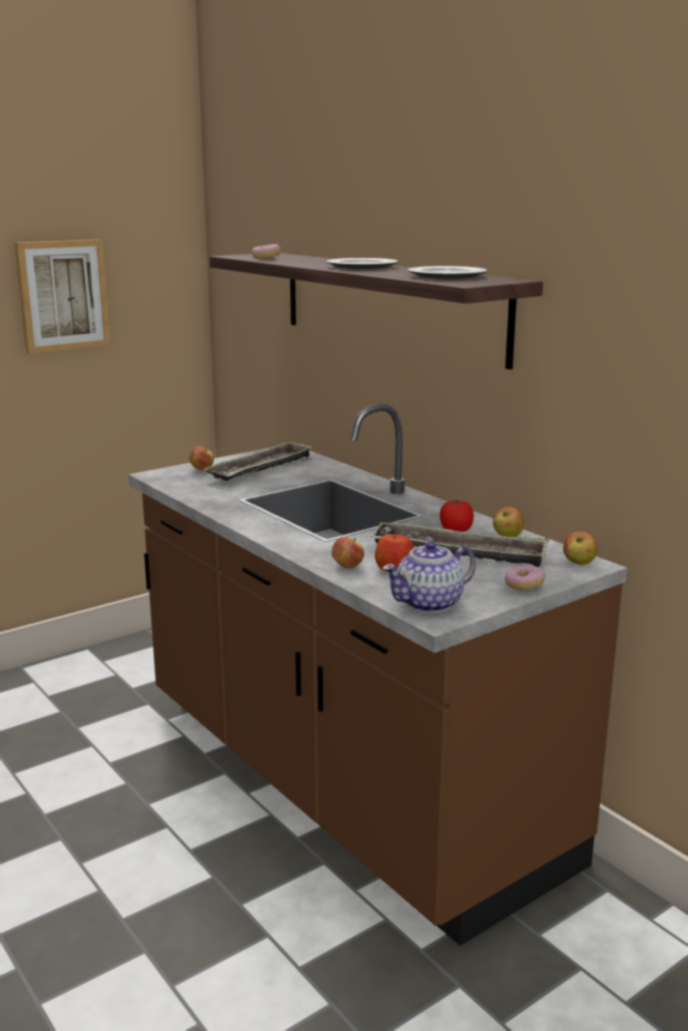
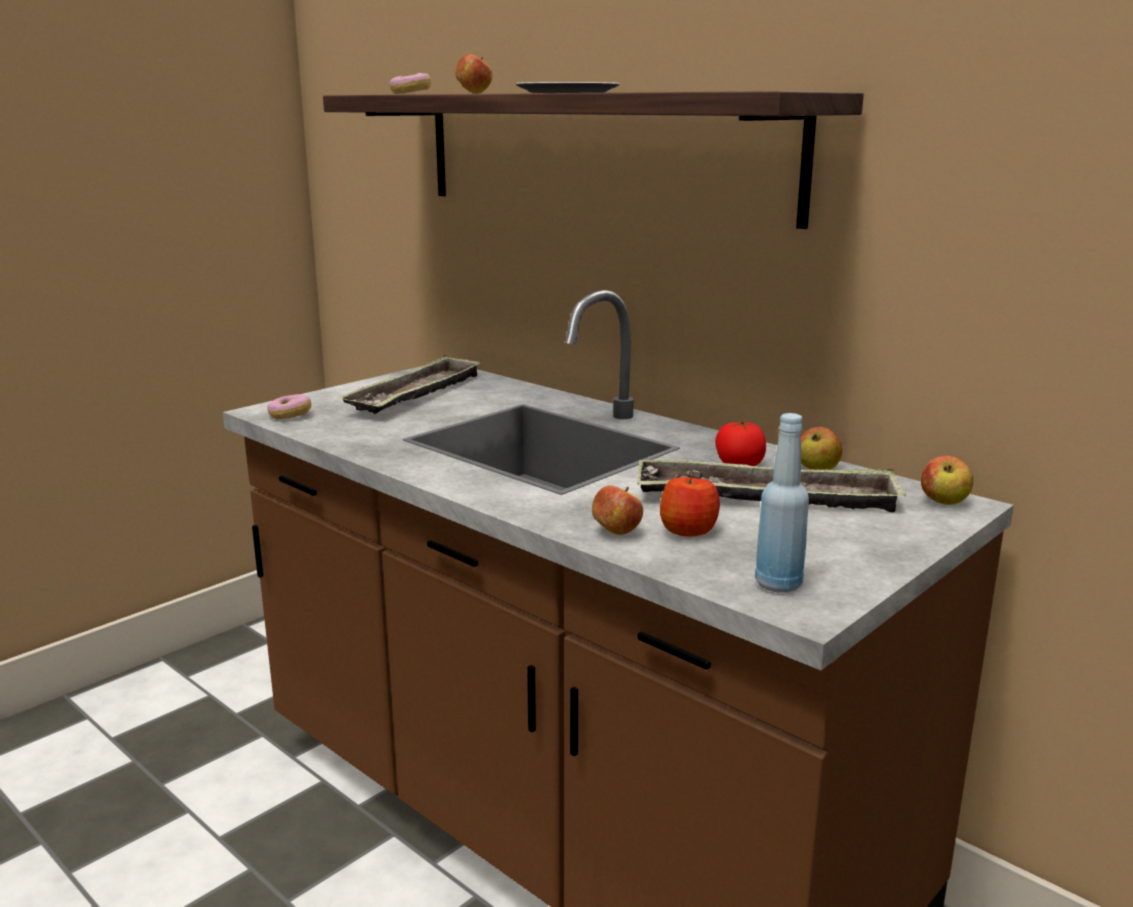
camera: 10 degrees left, 0 degrees up
(62, 295) = (100, 160): picture -> none
(202, 469) = (332, 400): apple -> apple (474, 93)
(430, 603) = (778, 584): teapot -> blue bottle
(446, 276) = (714, 91): plate -> none
(524, 586) = (896, 544): donut -> donut (290, 416)

